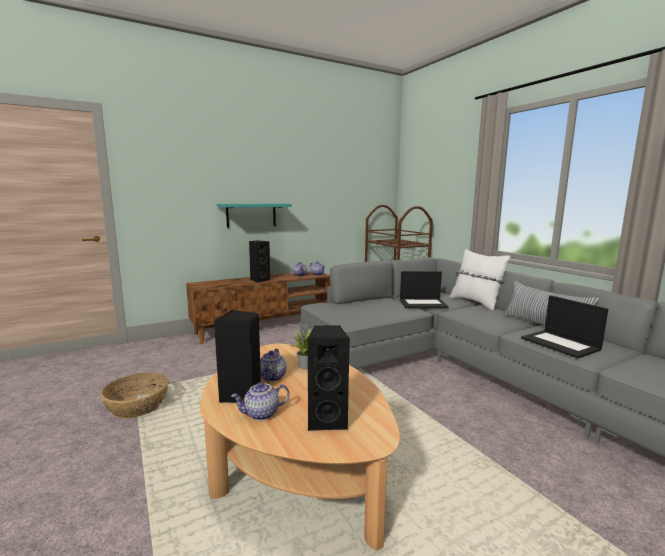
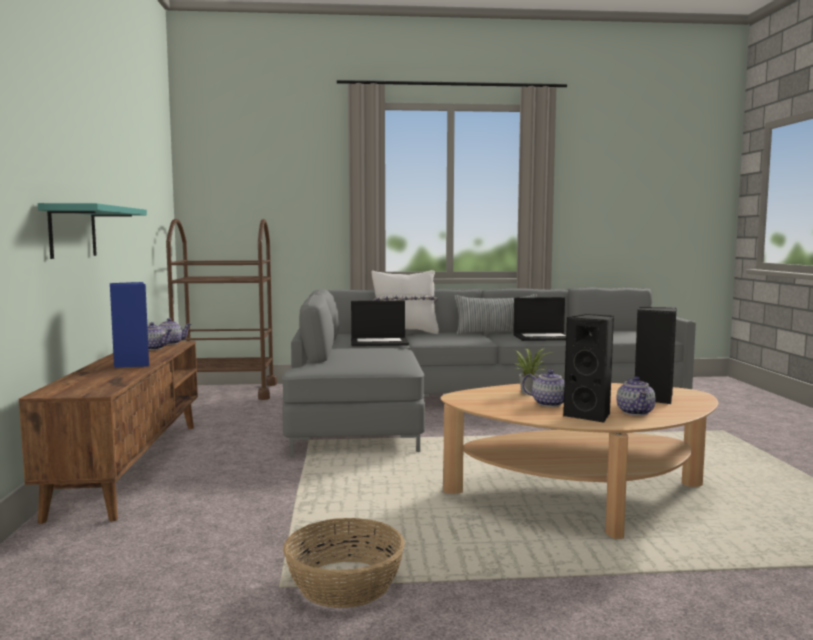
camera: 65 degrees left, 5 degrees down
(259, 280) = (131, 364): black speaker -> blue speaker
(423, 303) = (379, 342): laptop -> laptop turned 60 degrees clockwise

